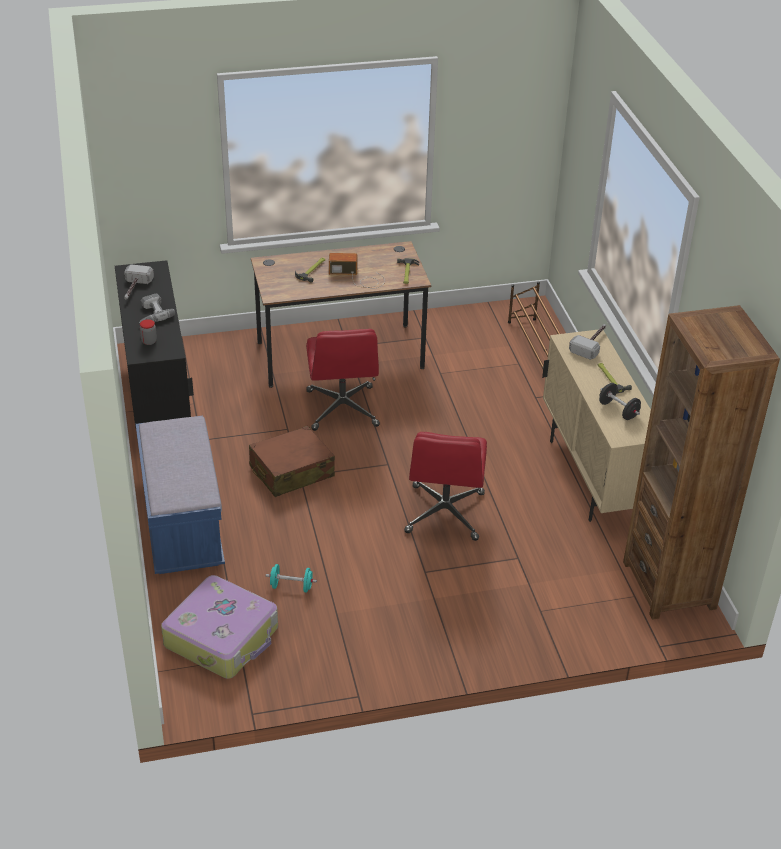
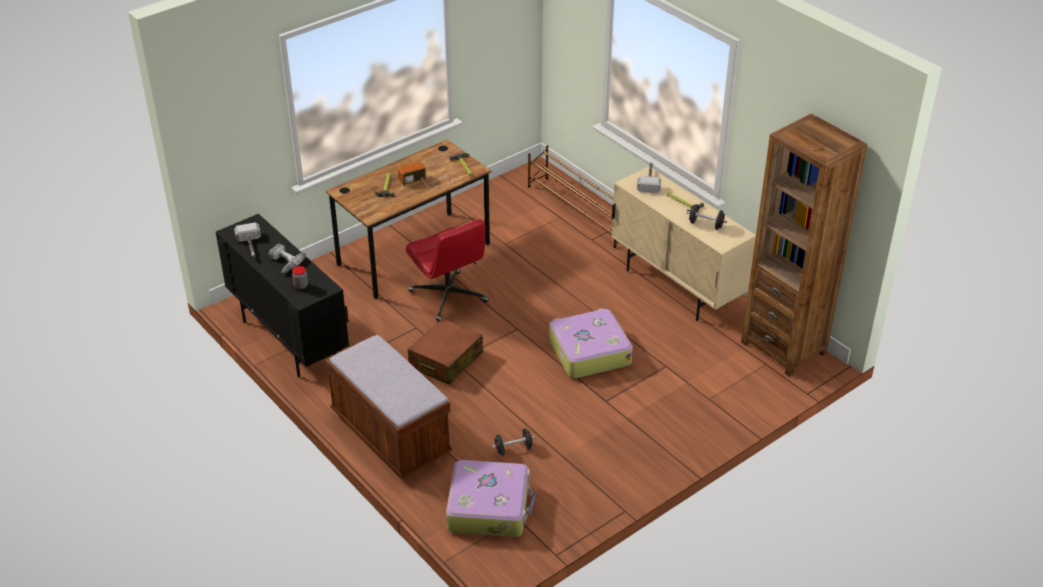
camera: 25 degrees left, 0 degrees up
(182, 526) = (390, 434): blue bench -> brown bench
(291, 586) = (513, 449): turquoise dumbbell -> black dumbbell
(445, 514) = (588, 352): red office chair -> suitcase

